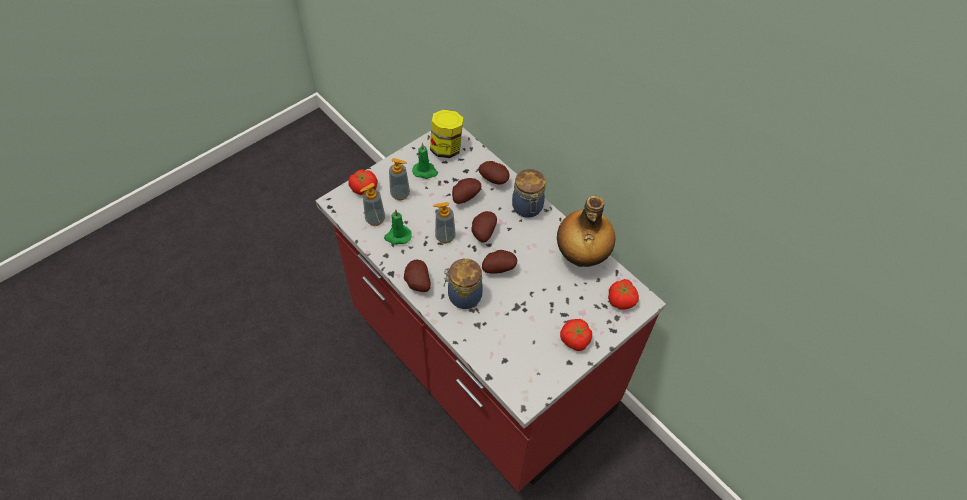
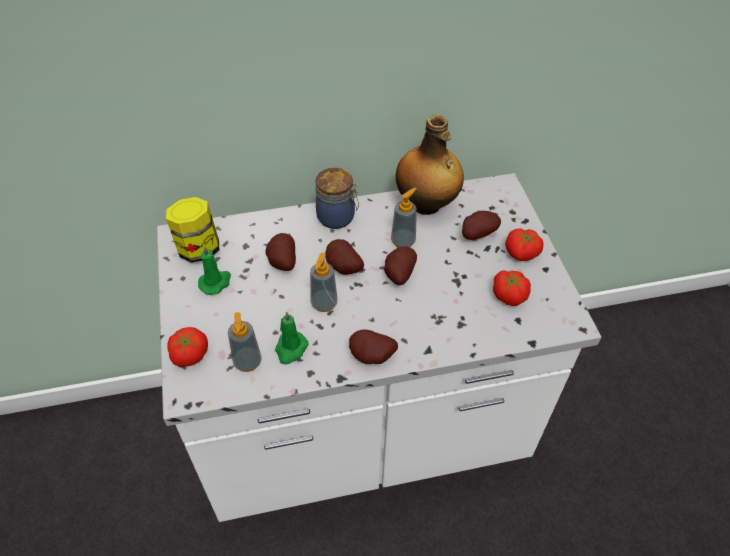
camera: 60 degrees left, 5 degrees down
(400, 194) = (229, 320): soap dispenser -> soap dispenser (403, 241)
(463, 296) = (416, 321): jar -> none
(479, 365) = (363, 430): red counter -> white counter
(495, 179) = (278, 227): potato -> potato (477, 234)
(621, 300) = (494, 199): tomato -> tomato (509, 294)

